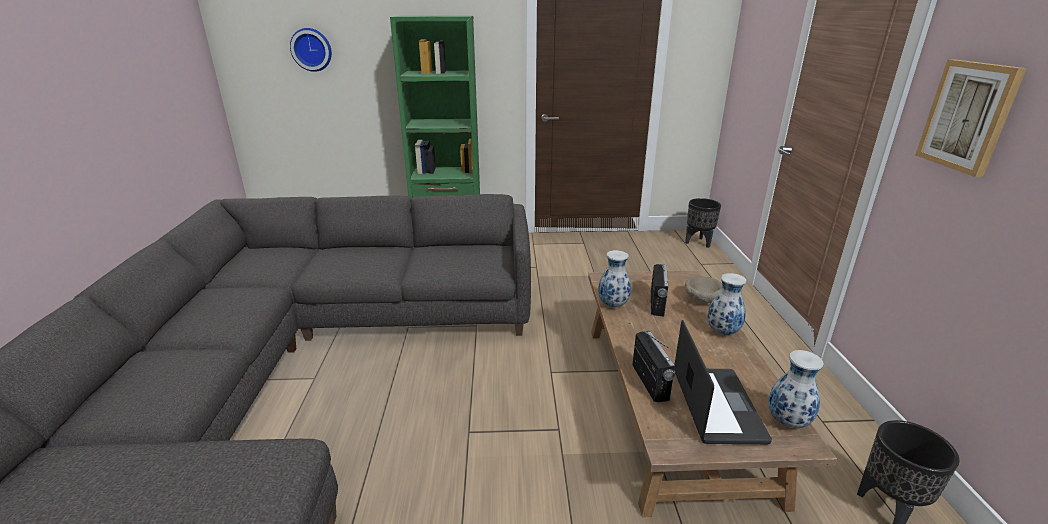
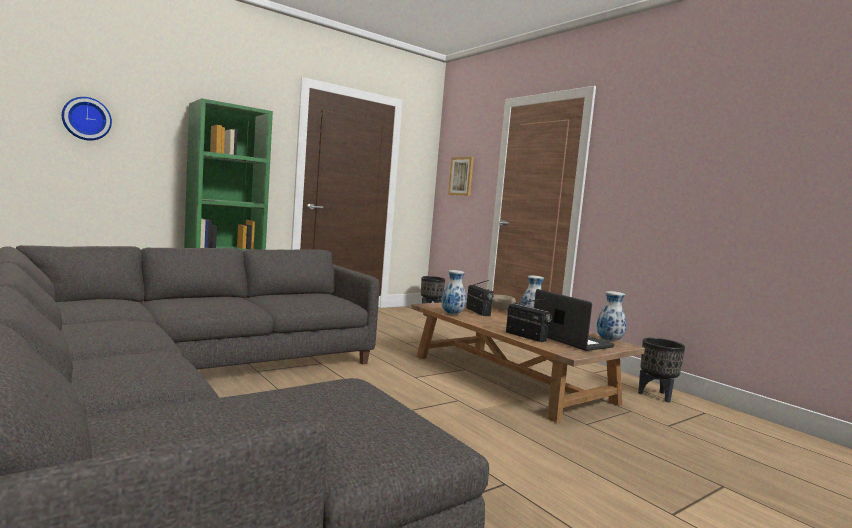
camera: 35 degrees left, 20 degrees down
(968, 116) = (626, 177): picture -> picture (461, 176)

